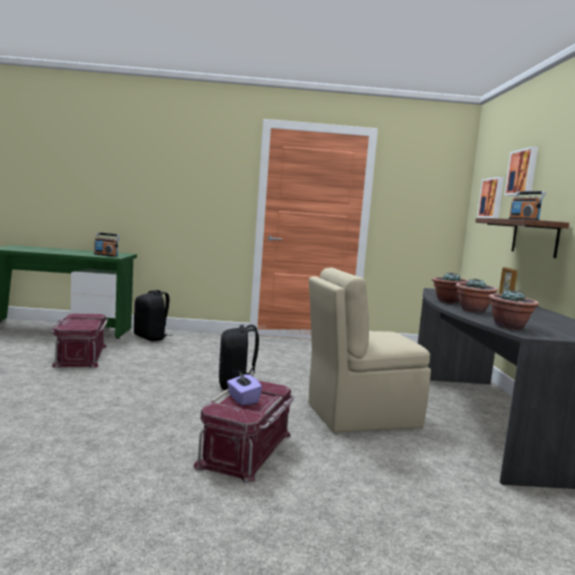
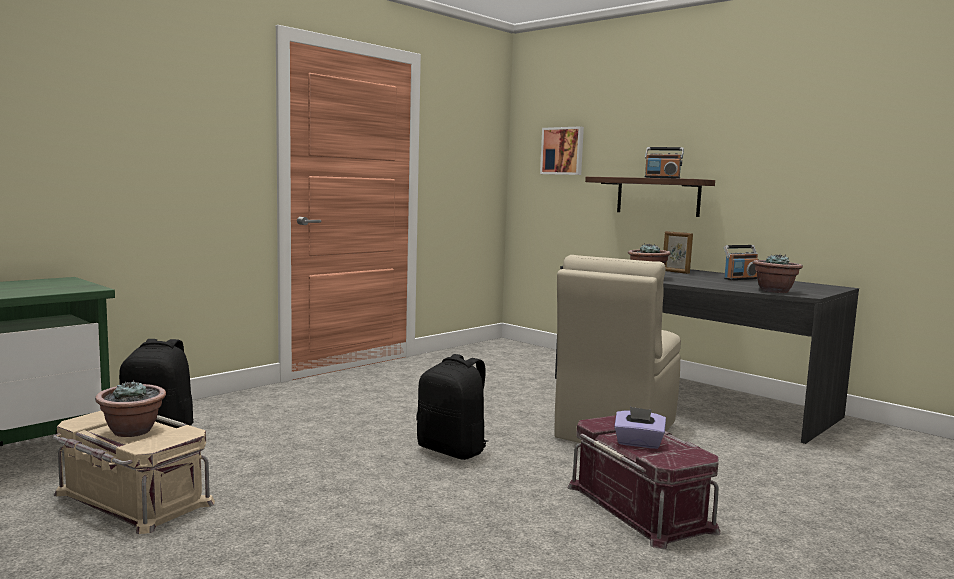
camera: 45 degrees left, 0 degrees up
(80, 356) = (131, 498): red storage box -> beige storage box
(106, 255) = (56, 288): radio -> radio (740, 279)
(473, 310) = (696, 282): potted plant -> potted plant (133, 431)
(523, 172) = (621, 124): picture -> none

